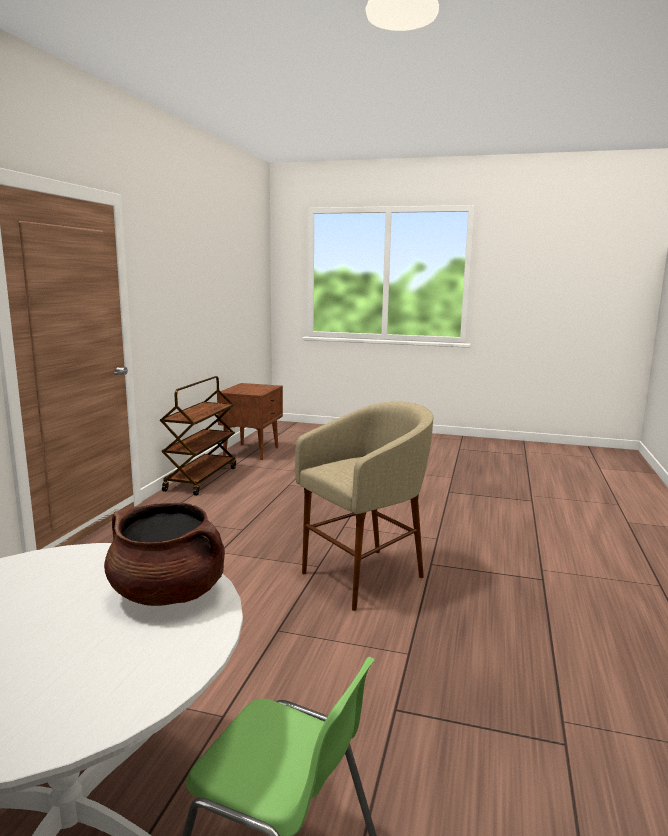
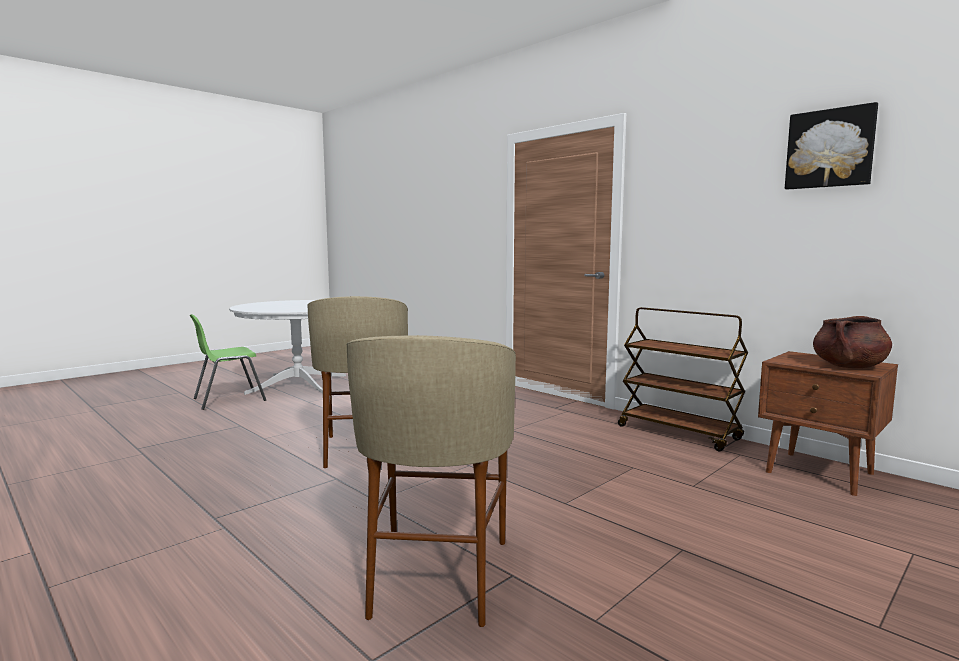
camera: 120 degrees right, 5 degrees down
(169, 593) = (283, 309): brown cooking pot -> brown cooking pot (849, 367)
(213, 262) = (830, 148): none -> picture
(474, 503) = (437, 576): none -> beige stool

